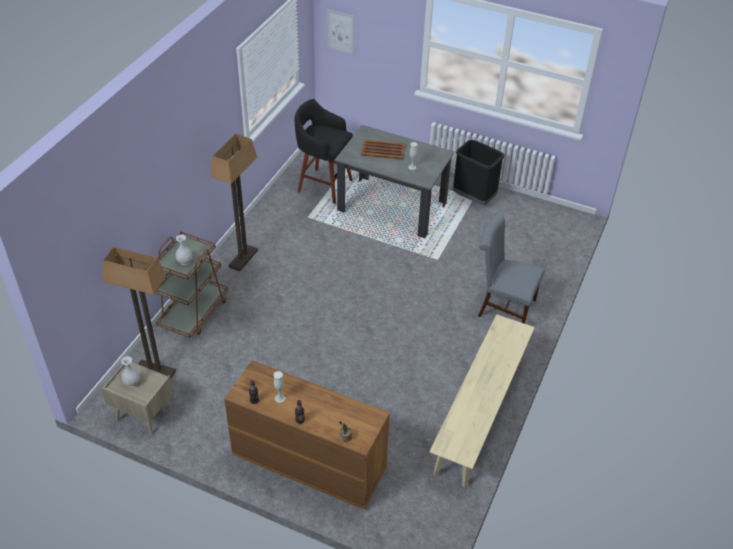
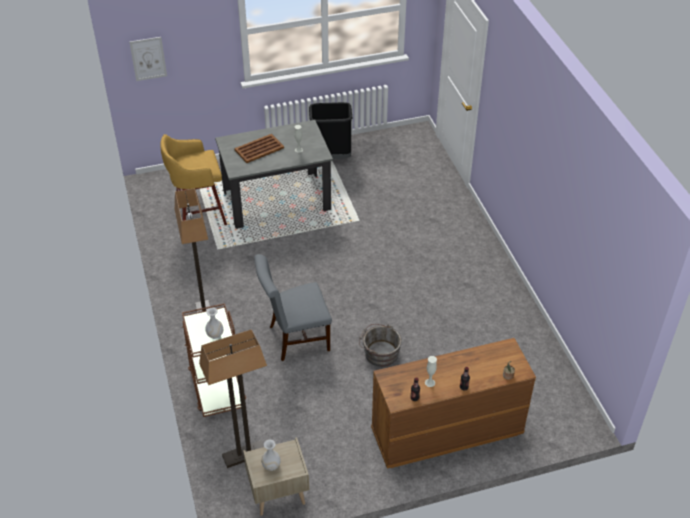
camera: 40 degrees left, 0 degrees up
(323, 185) = (198, 215): black stool -> yellow stool
(331, 368) = (379, 353): none -> grey bucket
(480, 415) = (517, 313): beige bench -> none
(502, 307) = (445, 227): grey chair -> grey chair (295, 339)

